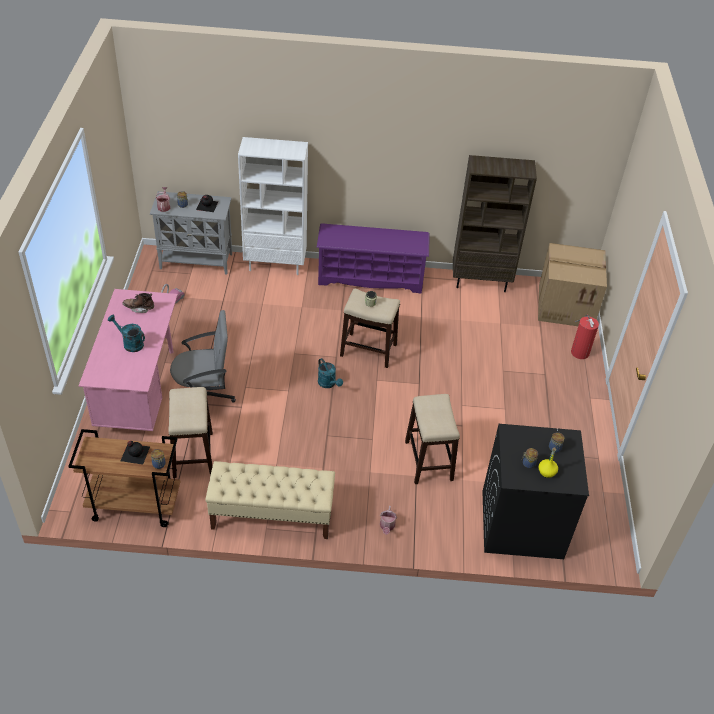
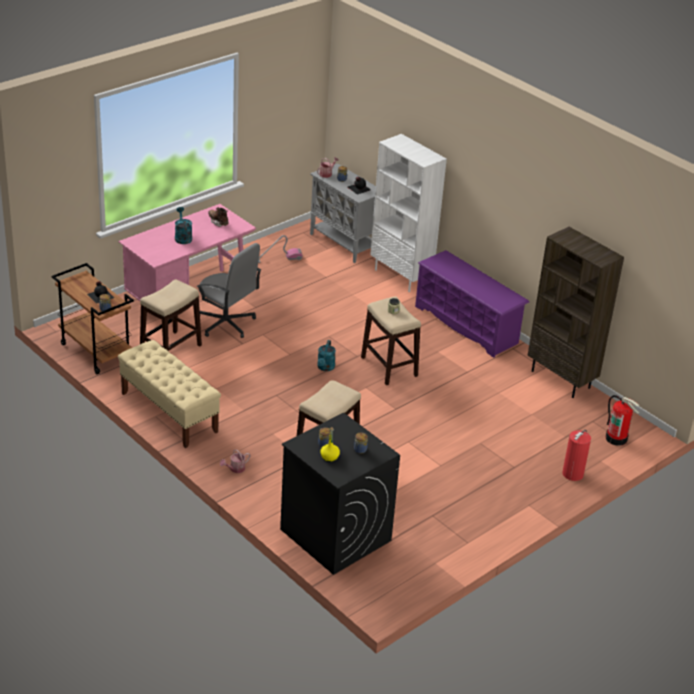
camera: 45 degrees right, 10 degrees down
(566, 305) = (616, 438): cardboard box -> fire extinguisher

